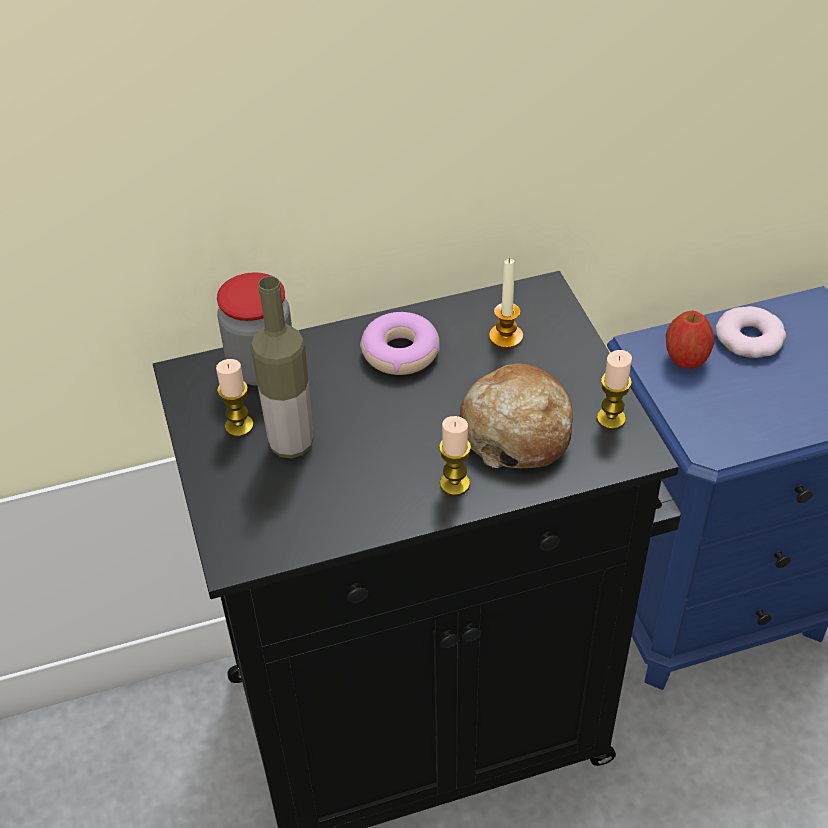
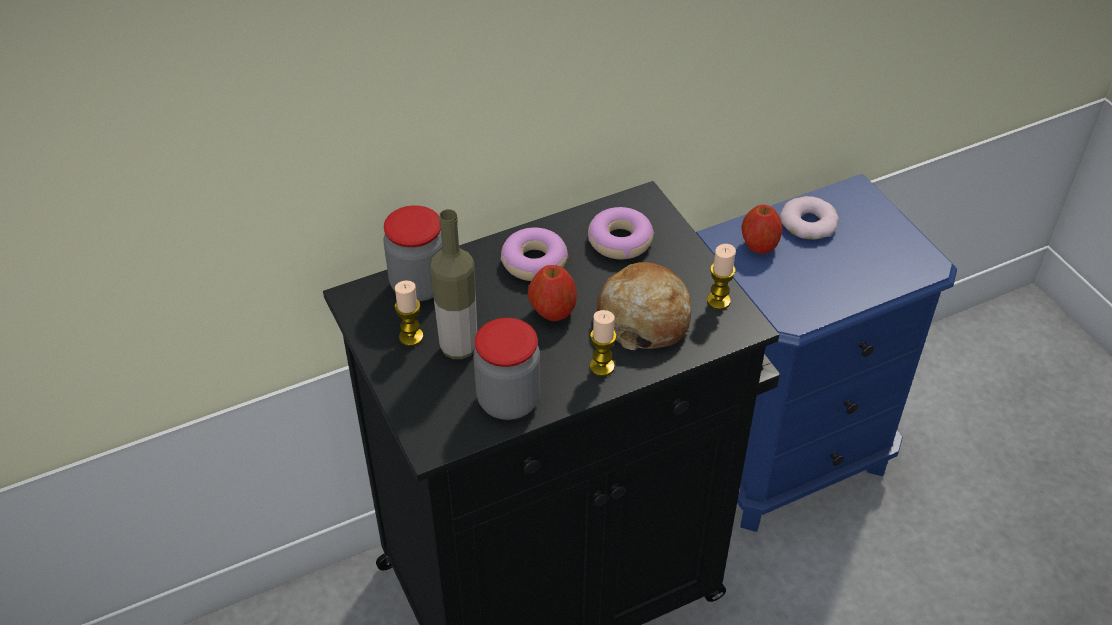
camera: 10 degrees left, 0 degrees up
(335, 513) = (508, 400): none -> jar
(410, 413) = (553, 312): none -> apple
(506, 337) = (619, 241): candle -> donut

